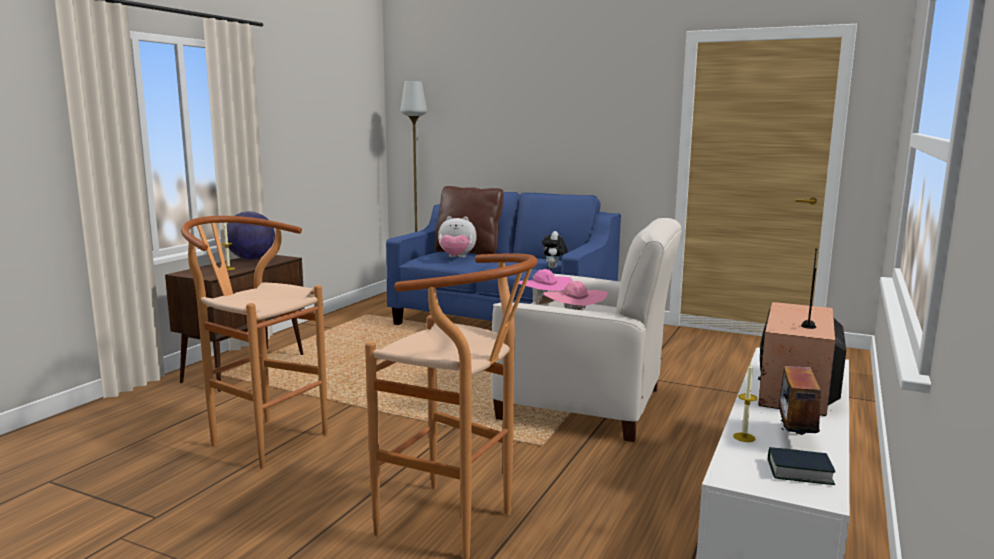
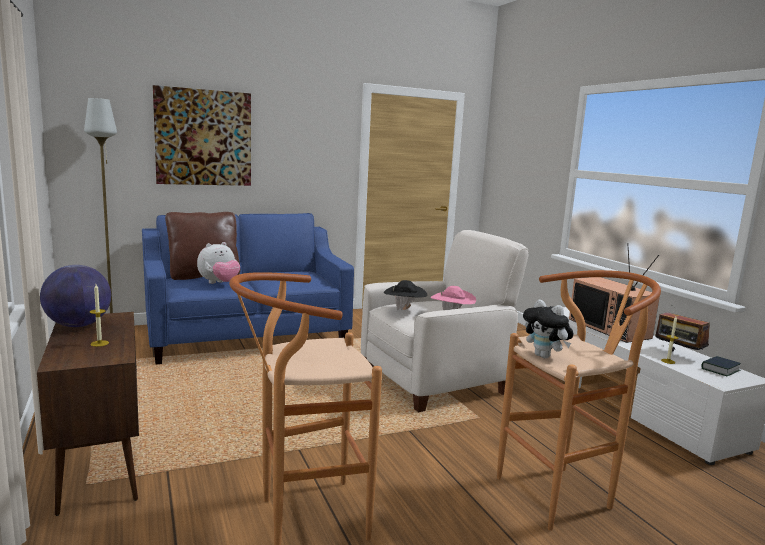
camera: 50 degrees left, 0 degrees up
(504, 112) = (204, 138): none -> picture
(544, 305) = (404, 310): pink hat -> black hat
(554, 268) = (317, 279): plush toy -> plush toy (545, 356)

